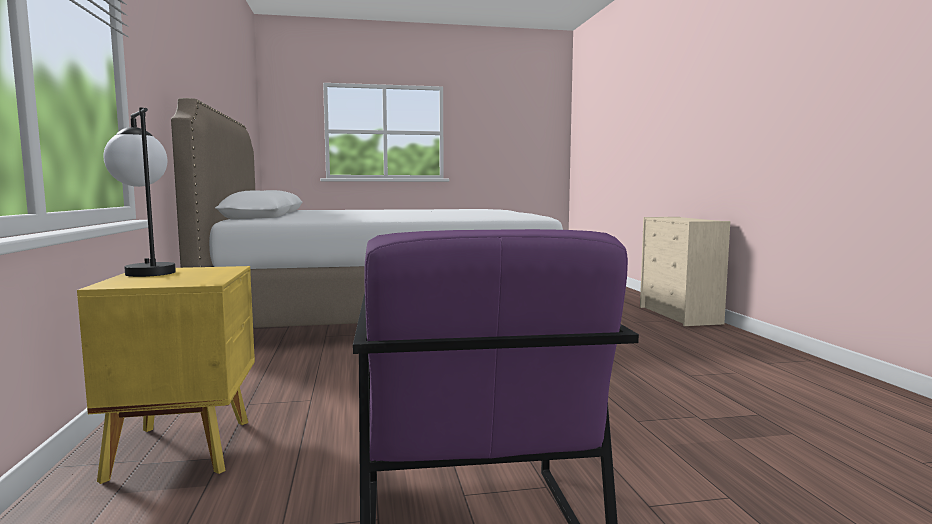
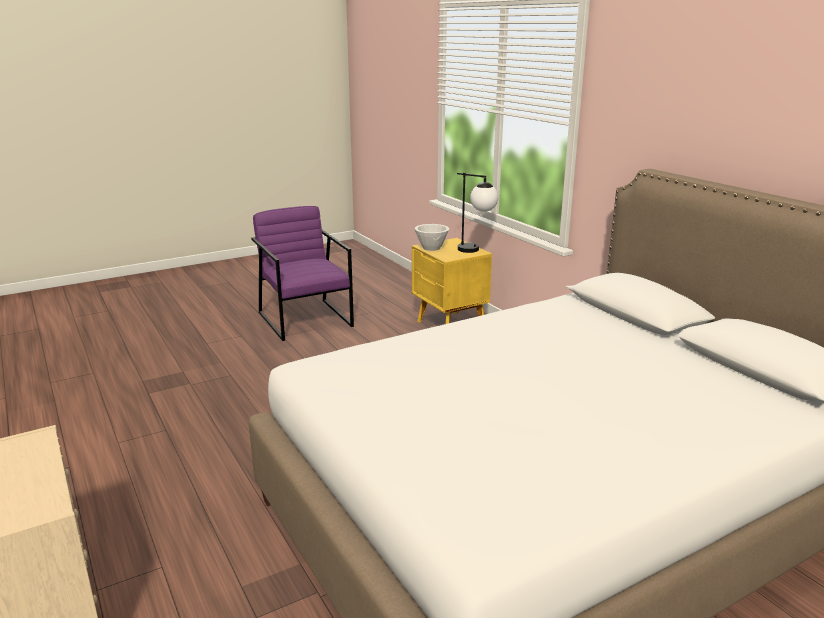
camera: 160 degrees right, 15 degrees up
(202, 279) = (431, 248): none -> white bowl

